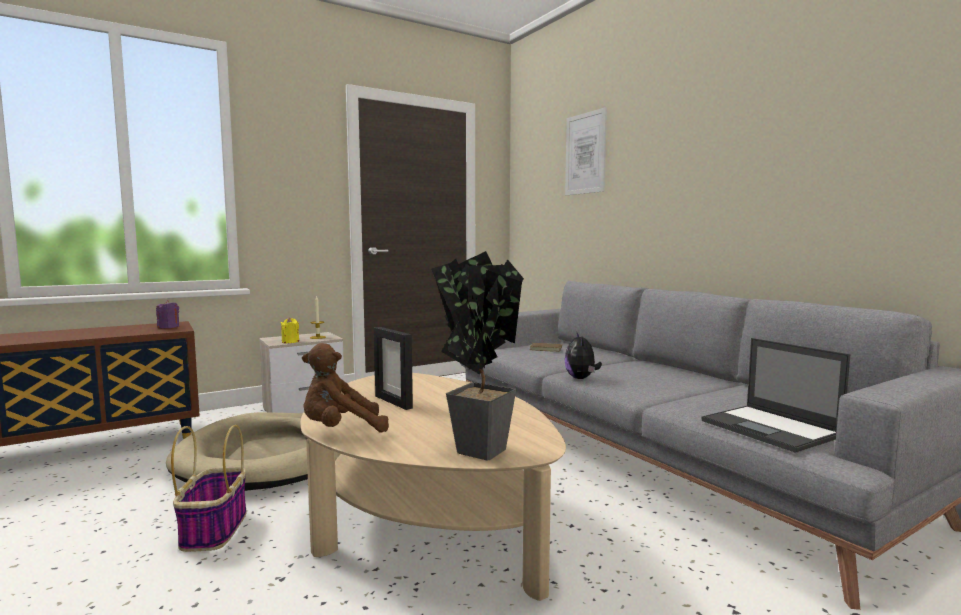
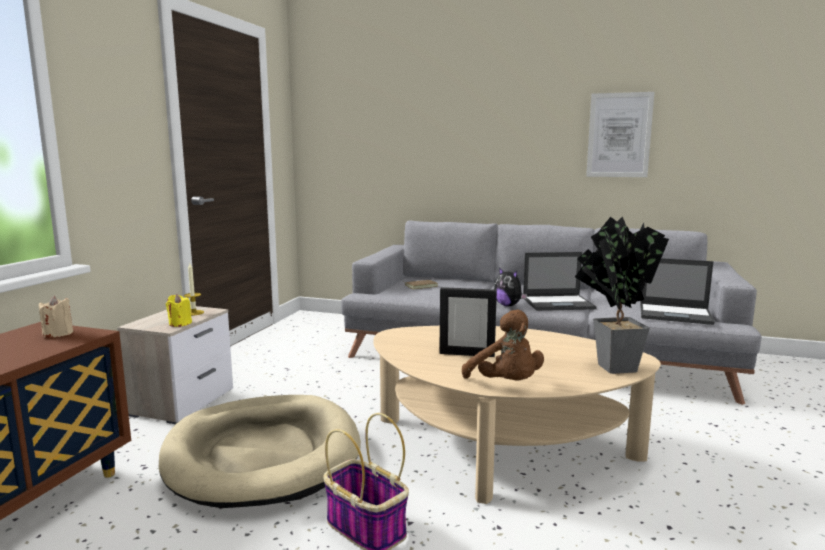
camera: 40 degrees left, 5 degrees up
(168, 327) = (58, 334): purple candle -> beige candle
(341, 430) = (506, 384): brown plush toy -> brown plush toy turned 60 degrees counterclockwise
(585, 153) = (402, 98): picture -> picture (619, 135)
(644, 387) = (559, 303): none -> laptop

